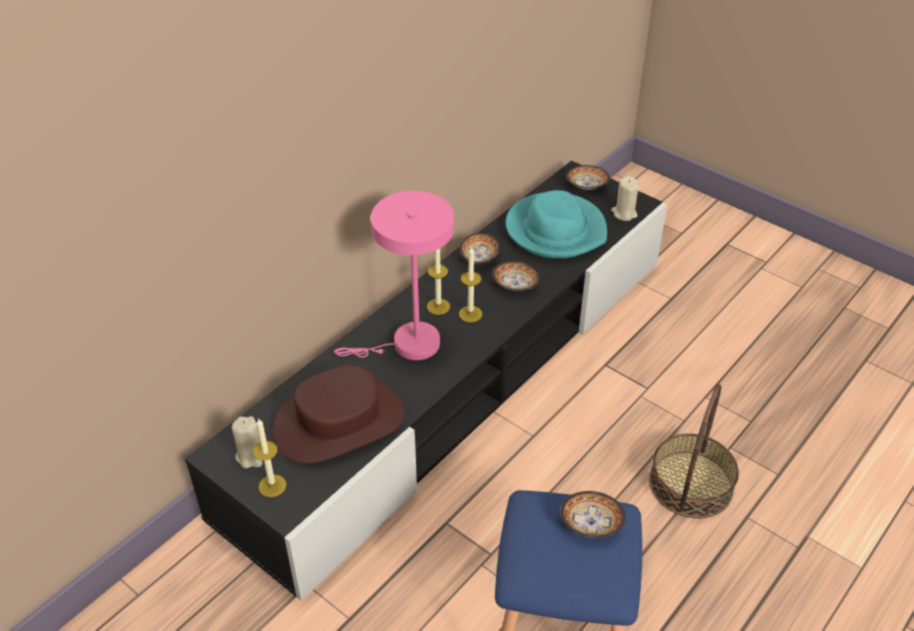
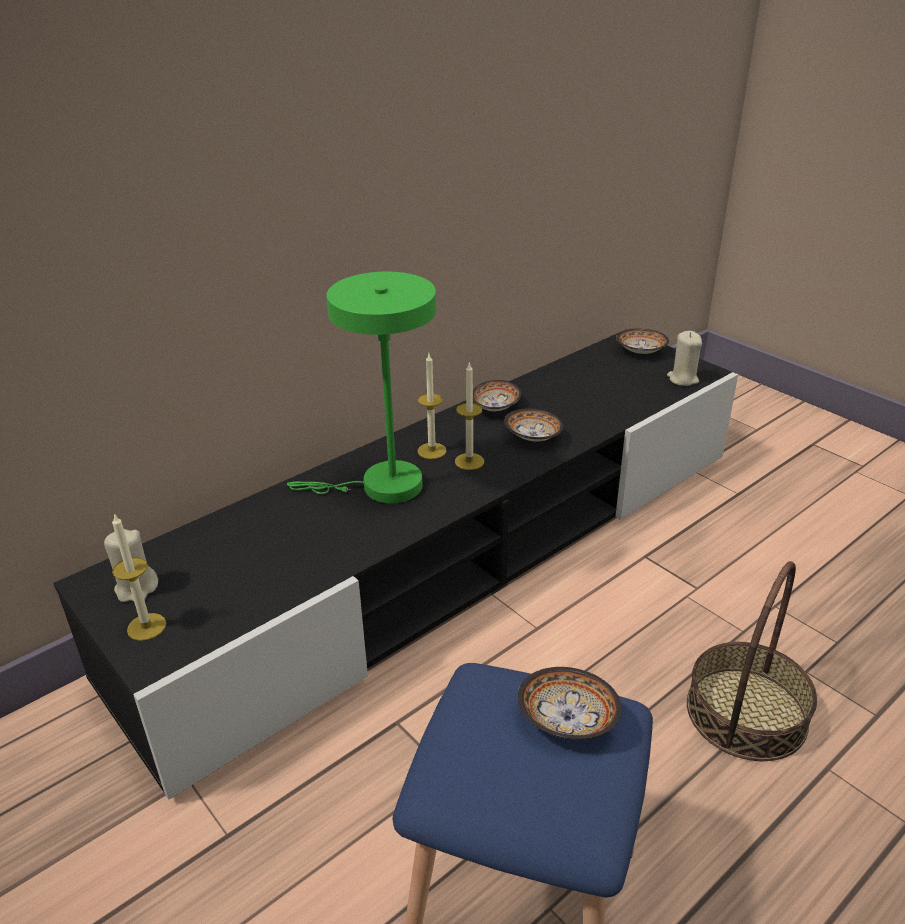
camera: 10 degrees right, 10 degrees down
(339, 422) = (264, 561): brown hat -> none
(408, 345) = (381, 487): pink table lamp -> green table lamp
(555, 229) = (595, 388): turquoise hat -> none

